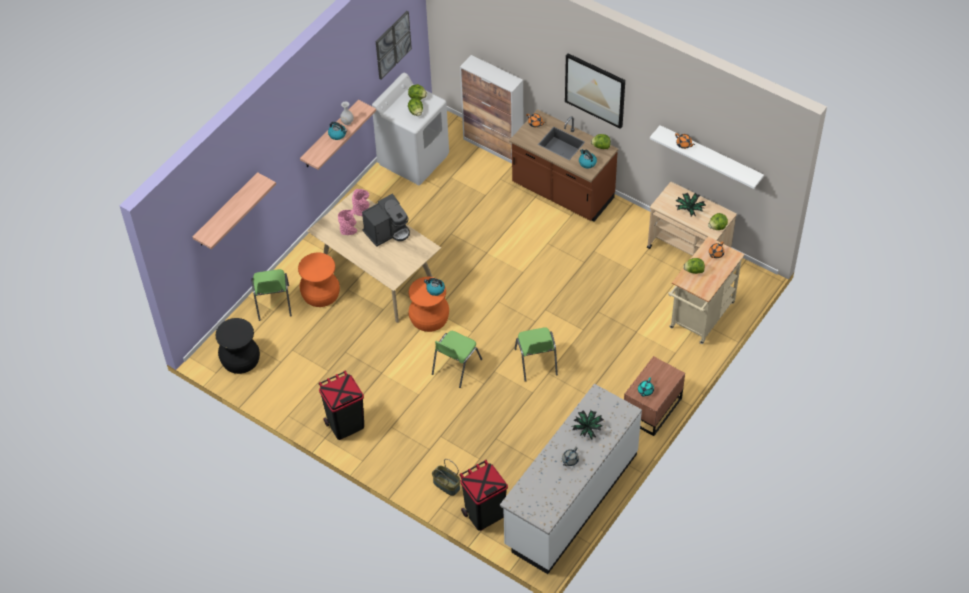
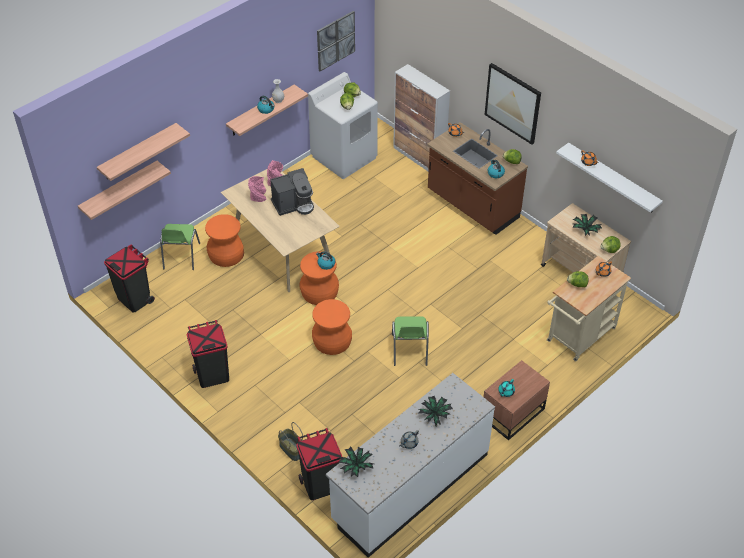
camera: 10 degrees right, 5 degrees down
(212, 252) = (119, 190): none -> shelf
(240, 359) = (134, 299): black stool -> black trash can
(455, 367) = (331, 341): green chair -> orange stool
(526, 492) = (356, 466): none -> potted plant

